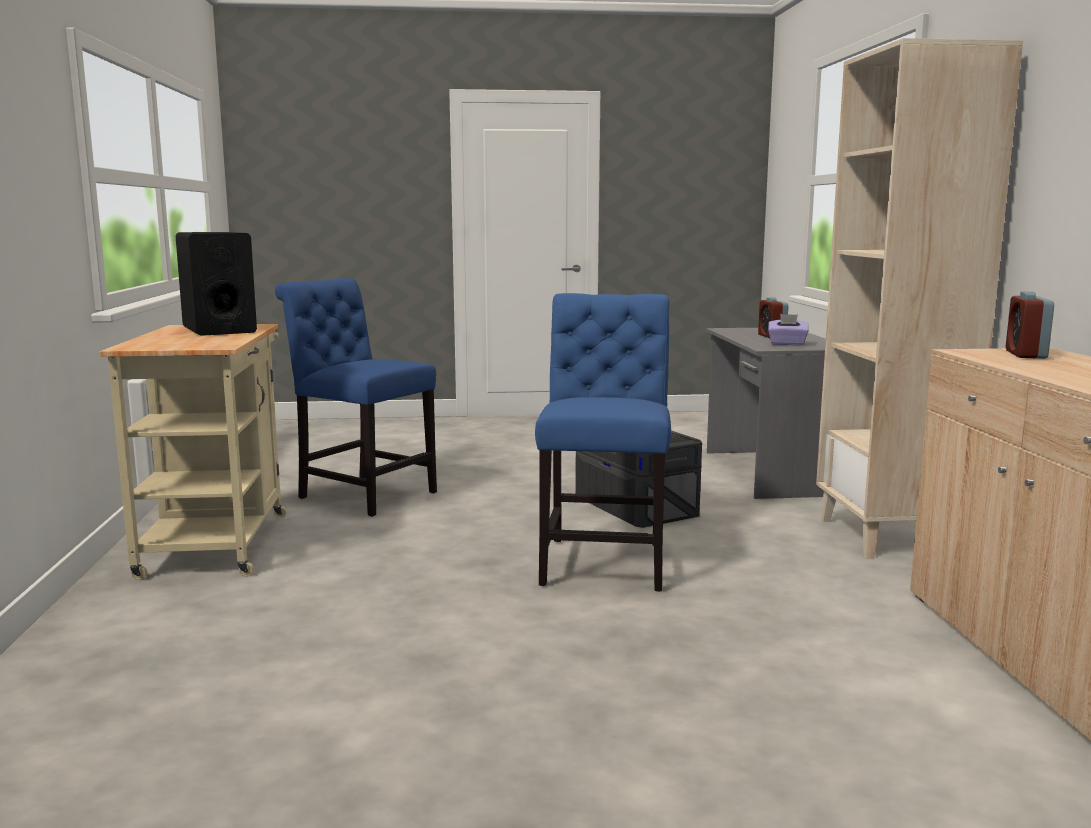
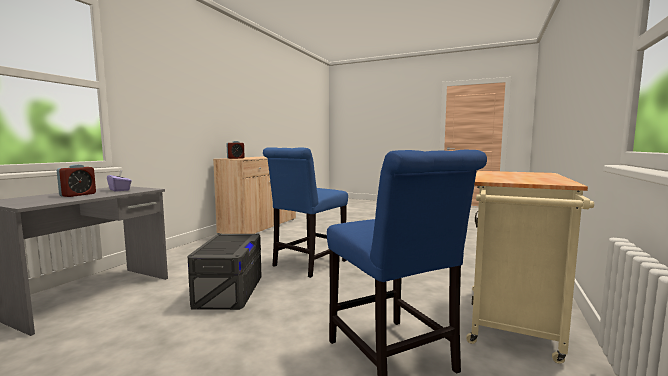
camera: 150 degrees left, 5 degrees down
(219, 330) = (514, 178): black speaker -> none
(888, 536) = (189, 251): beige bookcase -> none

